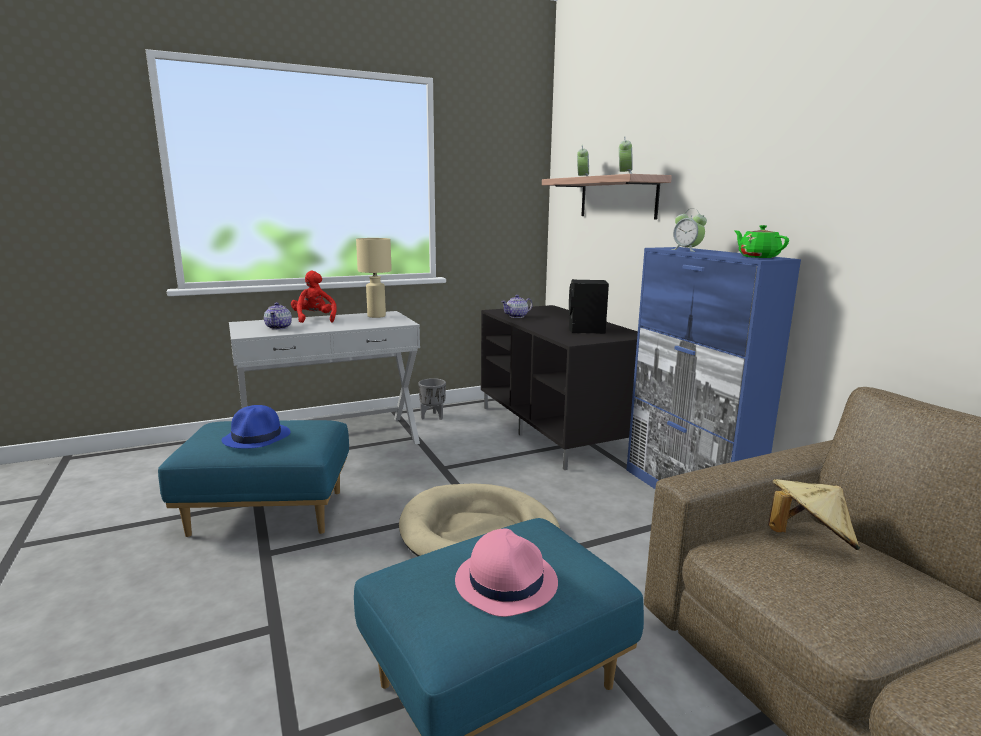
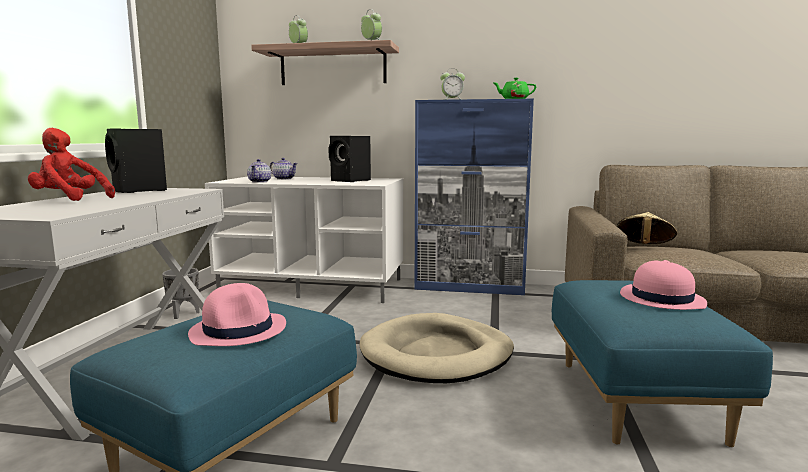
camera: 55 degrees left, 5 degrees down
(257, 437) = (239, 330): blue hat -> pink hat
(279, 327) = (62, 207): teapot -> teapot (284, 179)
(376, 316) = (139, 190): beige table lamp -> black speaker
(557, 429) = (314, 286): black tv stand -> white tv stand

